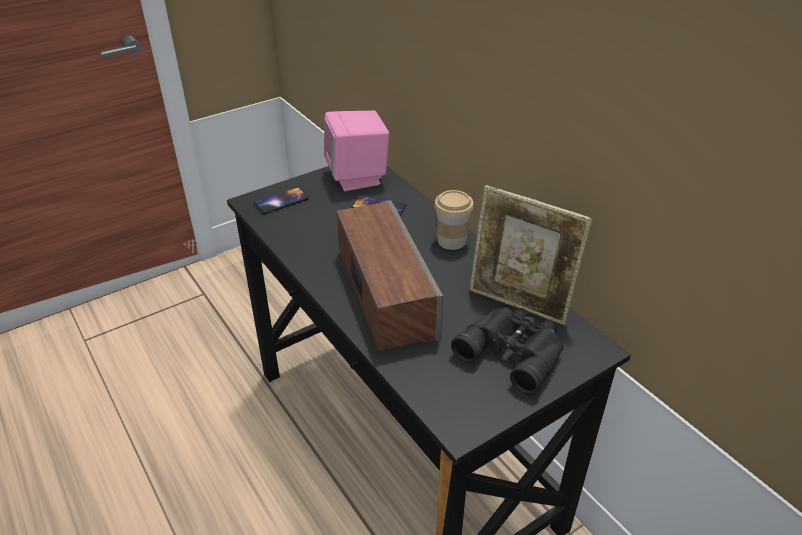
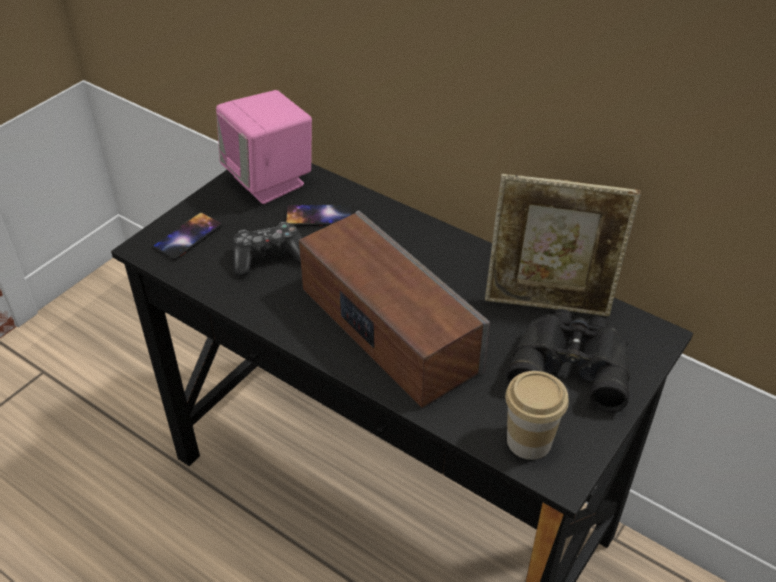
camera: 20 degrees left, 5 degrees up
(328, 226) = (269, 257): none -> game controller
(451, 241) = (431, 241): cup -> cup (529, 441)

